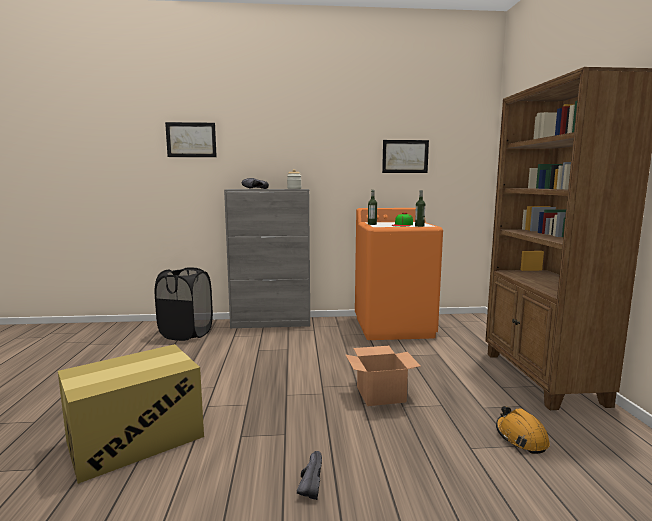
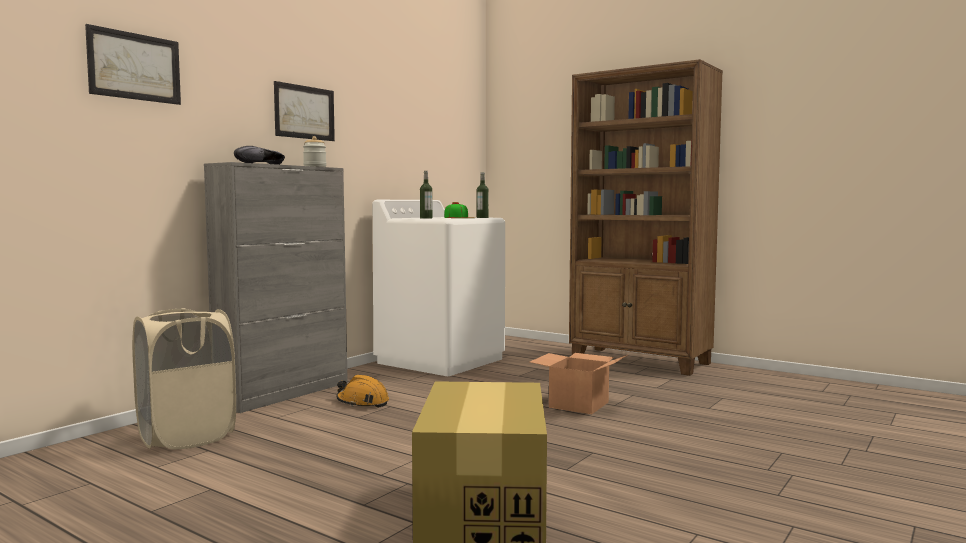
camera: 50 degrees left, 5 degrees down
(186, 333) = (186, 437): black laundry basket -> beige laundry basket
(309, 482) = (690, 463): black shoe -> none
(394, 327) = (441, 361): orange washing machine -> white washing machine
(405, 156) = (413, 131): picture -> picture (304, 112)
(521, 437) = (714, 393): orange hard hat -> orange hard hat (362, 402)

